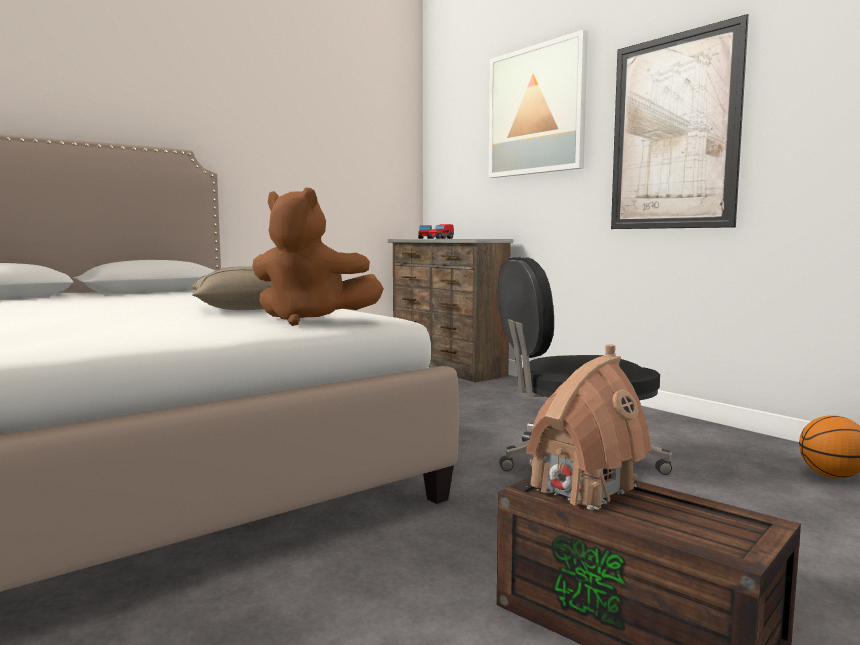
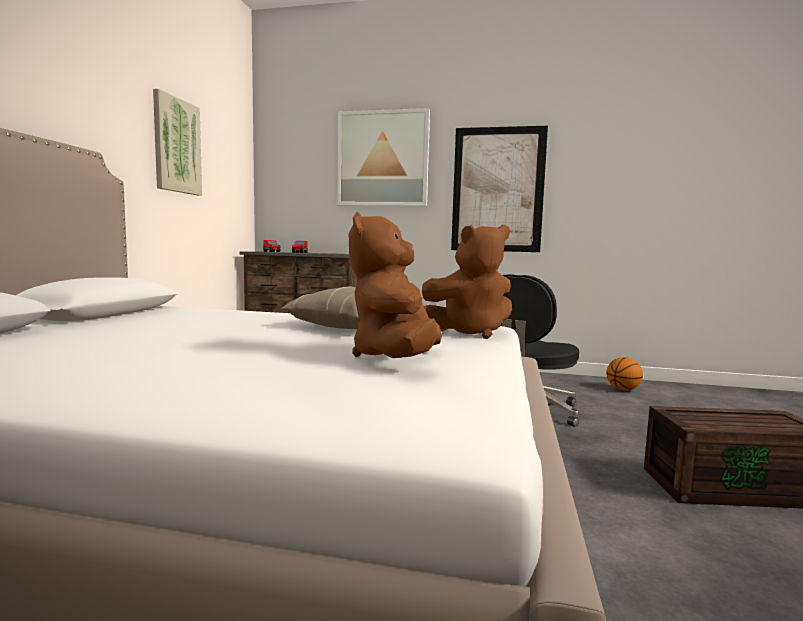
camera: 40 degrees left, 0 degrees up
(123, 328) = (397, 359): none -> brown plush toy
(299, 132) = (176, 146): none -> picture
(581, 486) = (698, 417): toy house -> none

